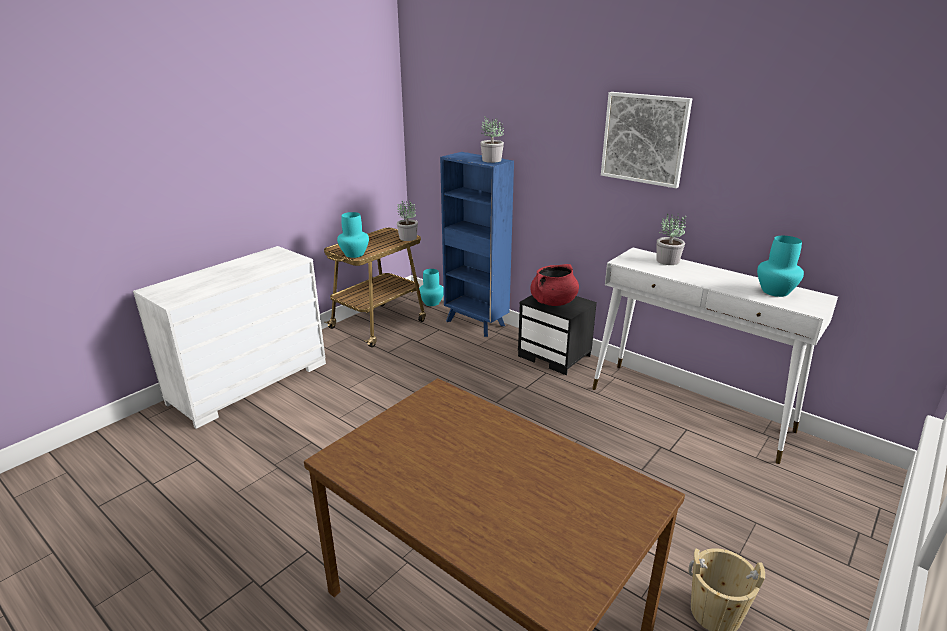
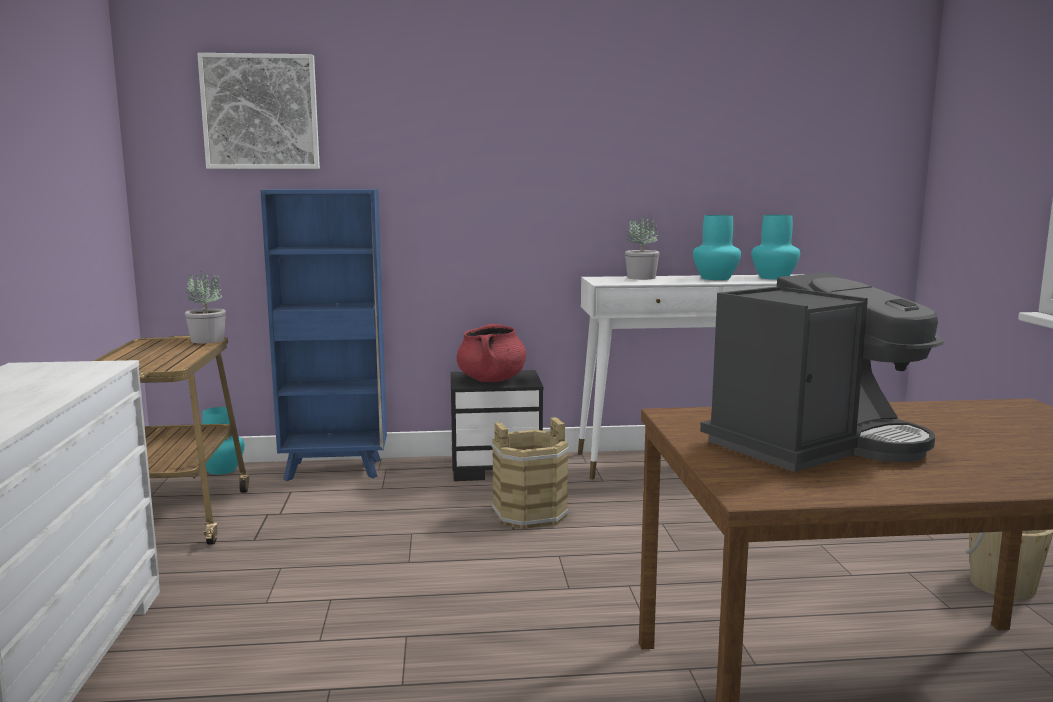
camera: 45 degrees left, 15 degrees down
(354, 254) = (156, 366): turquoise vase -> turquoise vase (714, 278)
(439, 448) = (815, 444): none -> coffee machine
(491, 160) = (349, 188): potted plant -> none
(519, 396) = (529, 513): none -> brown bucket
(644, 139) = (576, 134): picture -> picture (260, 112)

